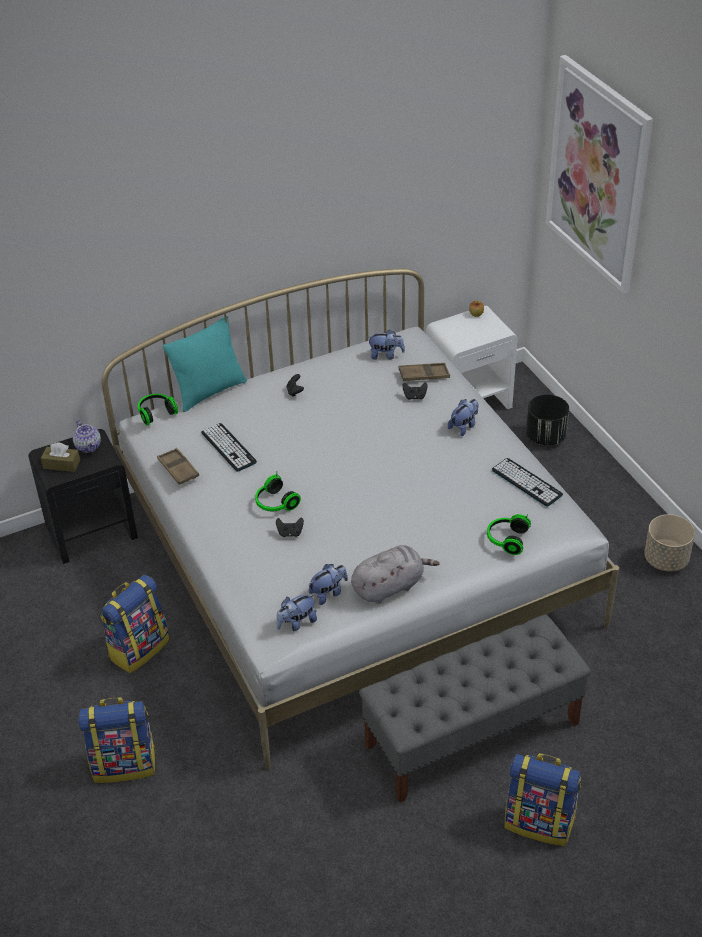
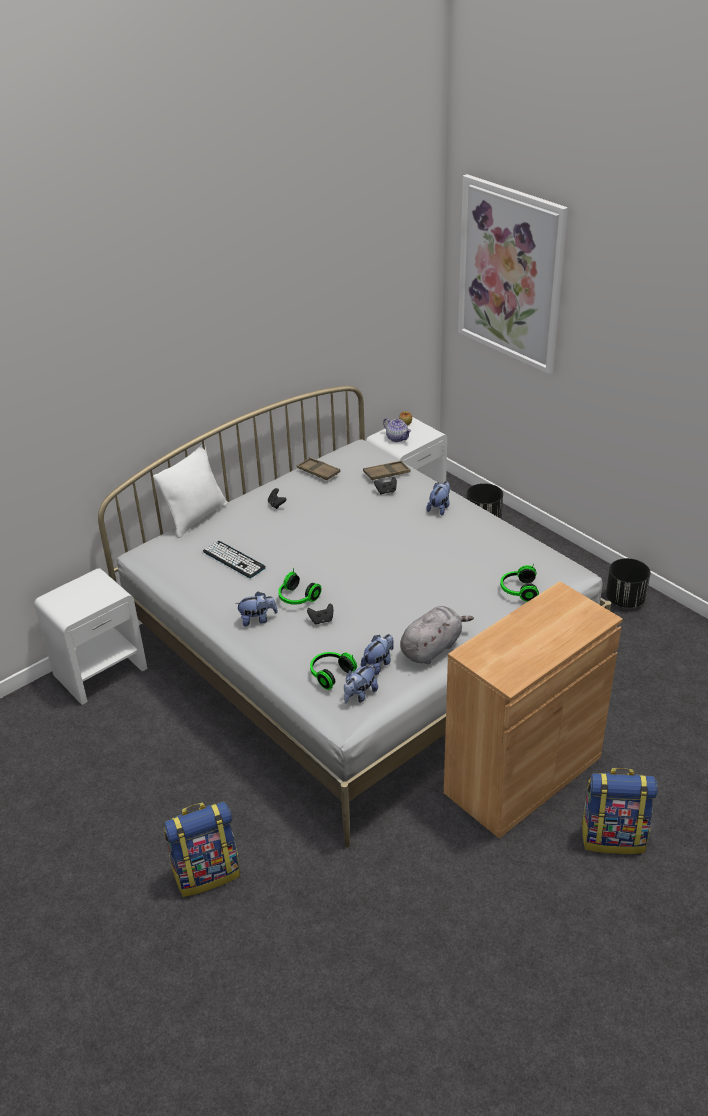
camera: 15 degrees left, 5 degrees down
(61, 464) = (72, 604): brown tissue box -> none
(88, 446) = (93, 585): teapot -> teapot (397, 438)
(92, 531) = (101, 671): black nightstand -> white nightstand
(138, 648) = (183, 765): backpack -> none
(156, 413) = (152, 543): headphones -> headphones (330, 674)
(178, 469) = (193, 586): brown tray -> brown tray (318, 472)
(209, 391) = (196, 517): turquoise pillow -> white pillow
(386, 355) = (345, 463): plush toy -> plush toy (257, 619)
(472, 734) = (523, 775): grey bench -> brown cabinet
(526, 482) = (514, 542): keyboard -> none
(666, 559) = (625, 599): beige planter -> black planter

